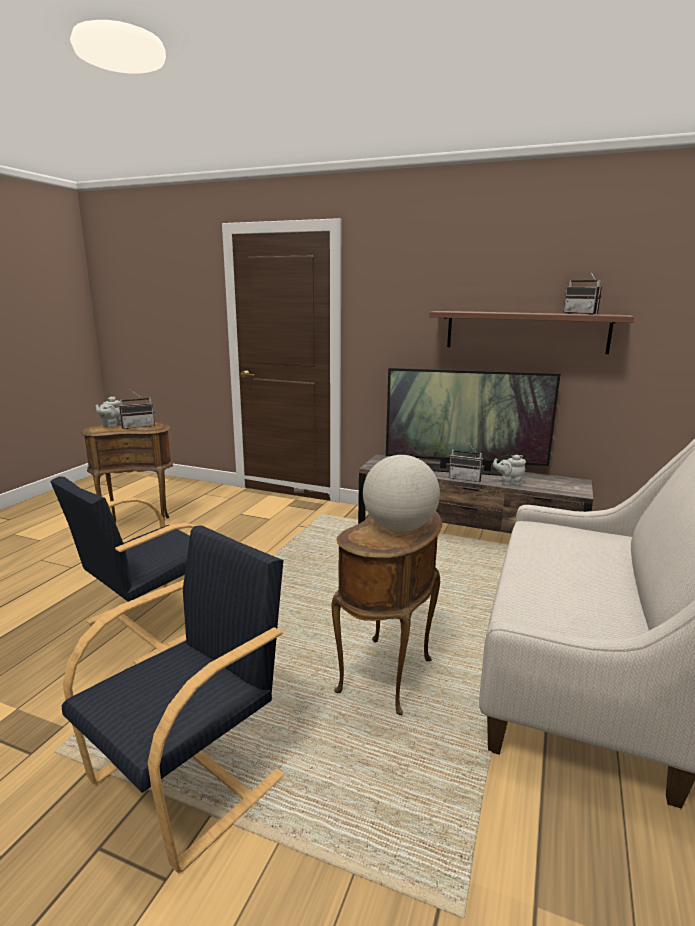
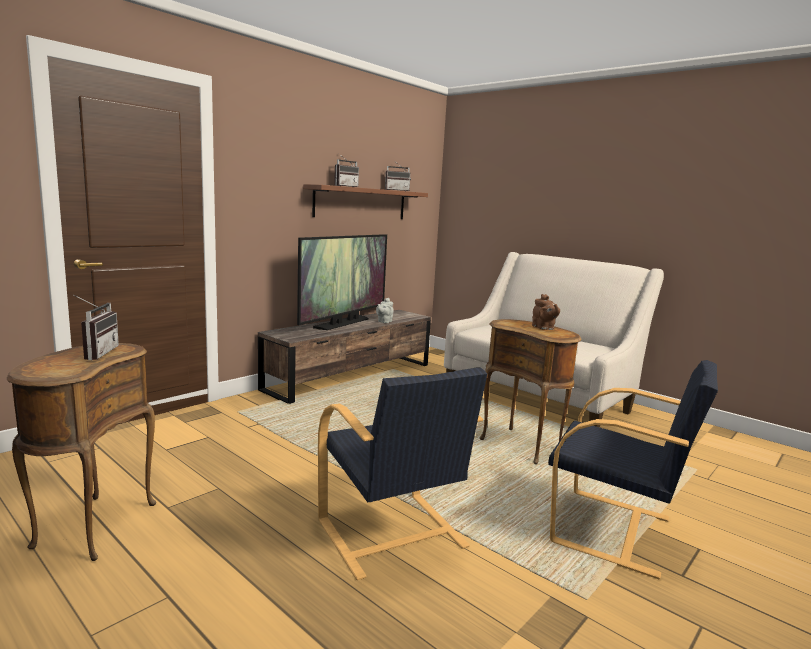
camera: 70 degrees left, 5 degrees down
(111, 426) = (49, 365): grey teapot -> none
(191, 776) = (614, 531): black armchair -> black armchair turned 150 degrees clockwise
(399, 528) = (544, 328): globe -> brown teapot
(465, 478) = (361, 326): radio -> radio (344, 186)

